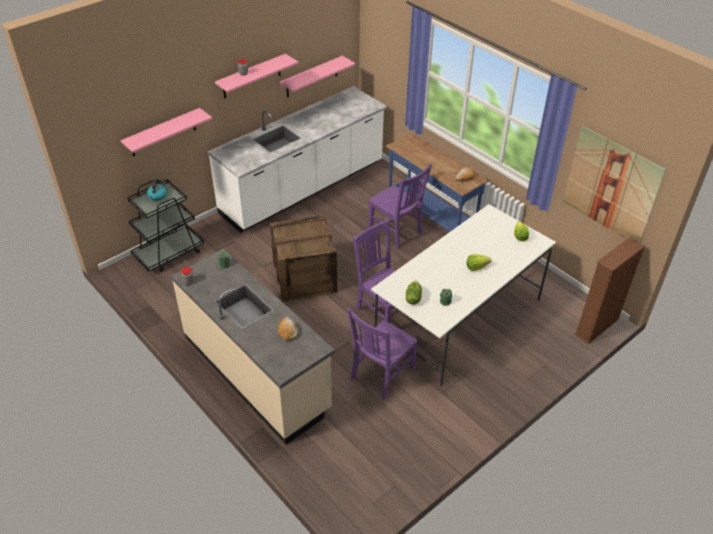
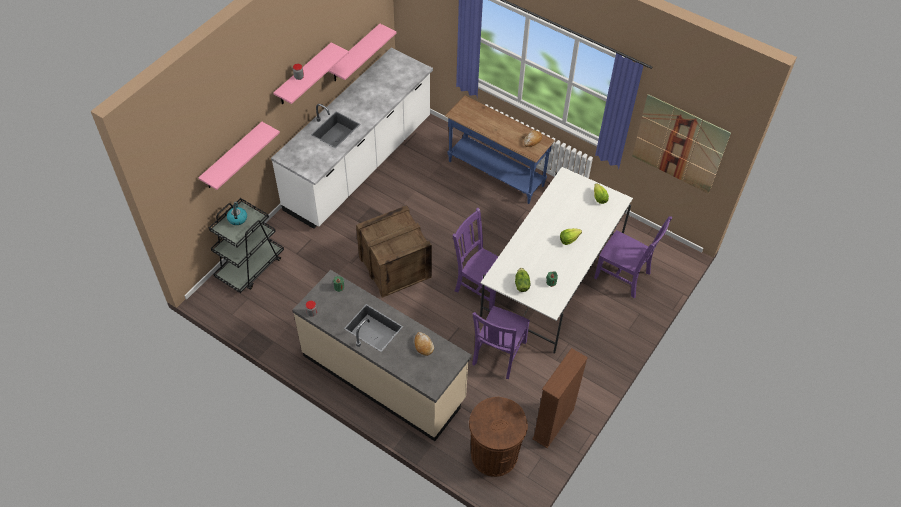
camera: 15 degrees left, 10 degrees up
(344, 471) = (494, 454): none -> brown trash can
(396, 231) = (467, 197): purple chair -> purple chair (624, 276)
(596, 327) = (676, 265): brown bookcase -> brown bookcase (553, 424)

